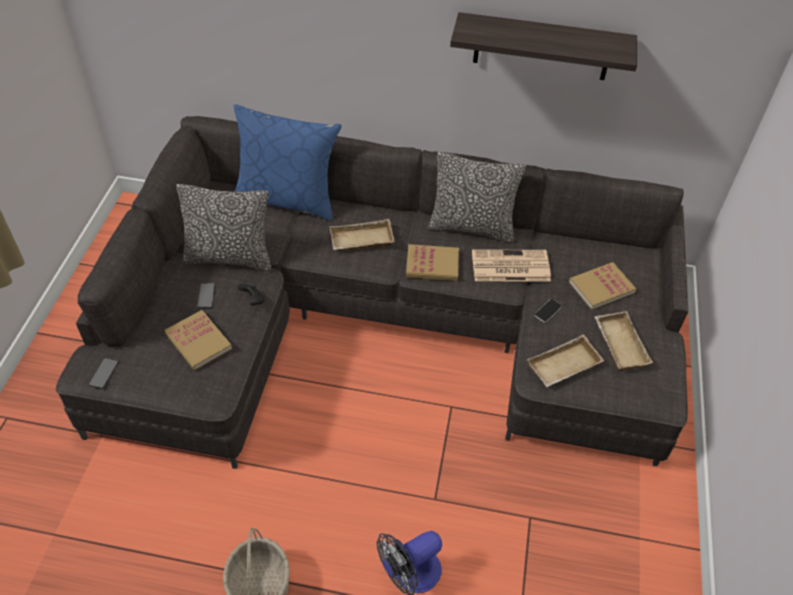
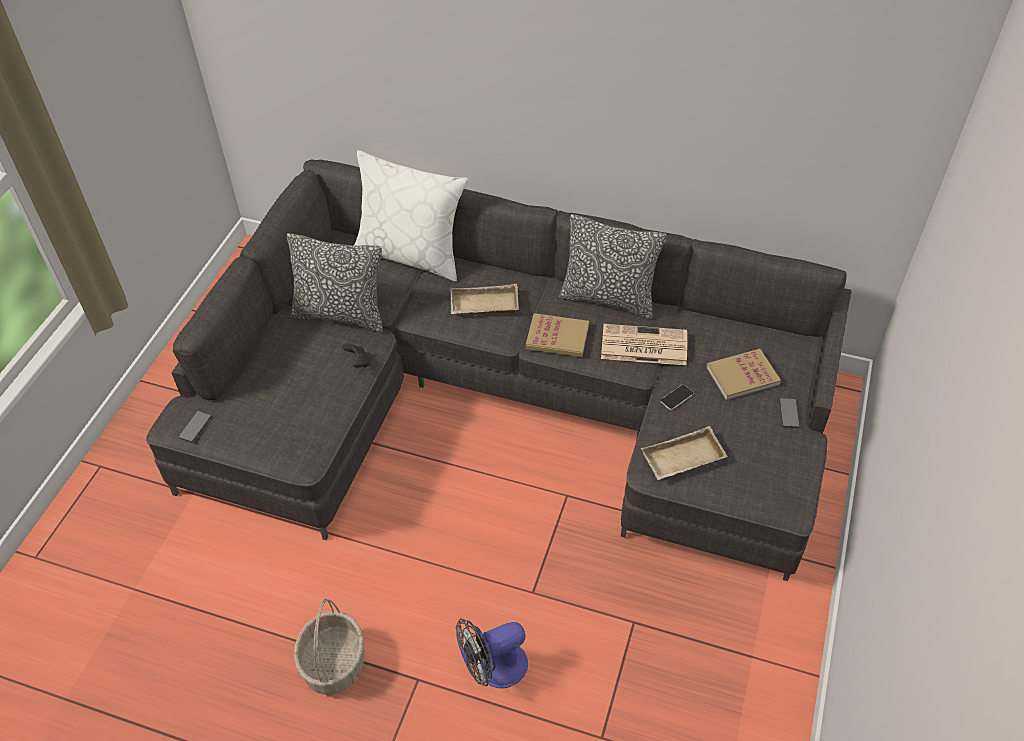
camera: 10 degrees right, 0 degrees up
(198, 341) = (295, 401): book -> none
(206, 296) = (310, 354): phone -> phone (789, 413)
(287, 198) = (411, 254): blue pillow -> white pillow
(542, 47) = (686, 106): shelf -> none
(618, 344) = (749, 440): beige tray -> none

